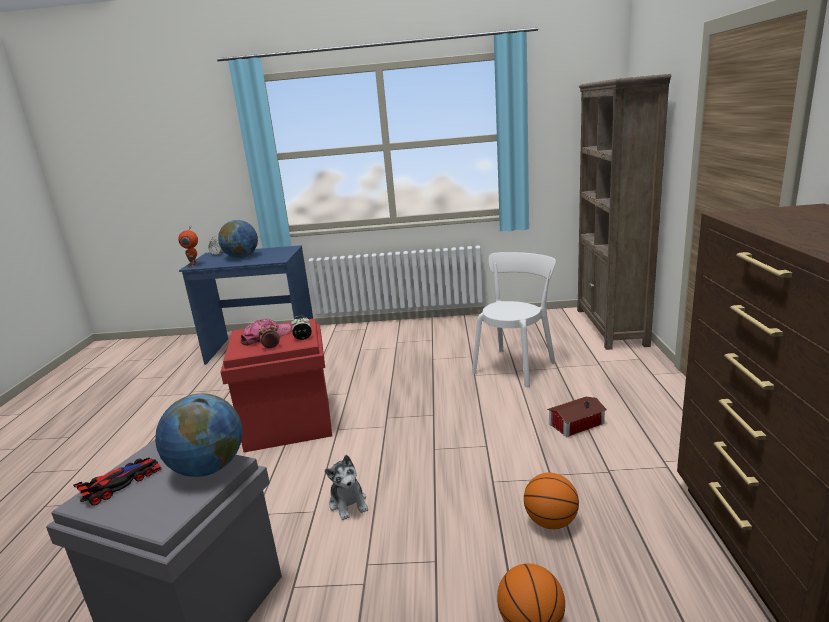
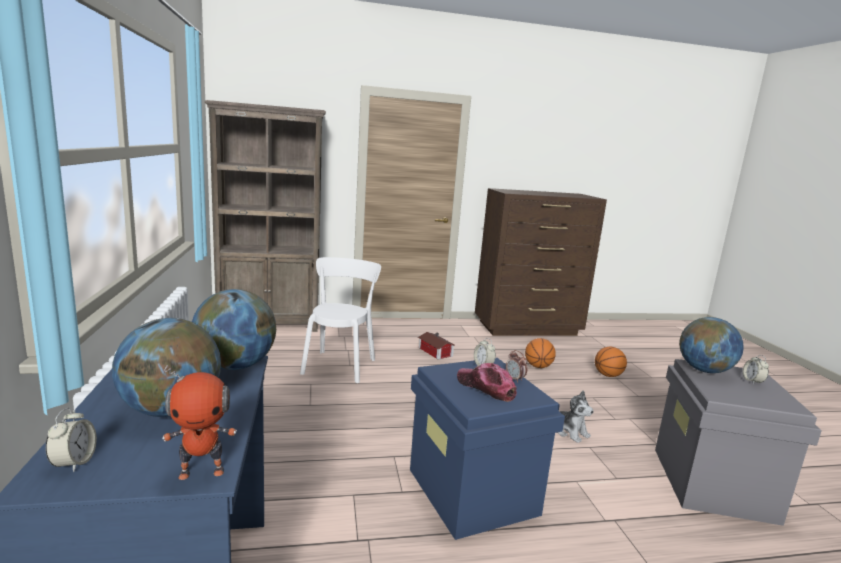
camera: 105 degrees left, 5 degrees down
(121, 483) = (760, 397): toy car -> none
(150, 502) = (752, 381): none -> alarm clock
(276, 259) = (235, 366): none -> globe
(287, 424) = (473, 492): red storage box -> blue storage box
(348, 503) = (570, 432): plush toy -> plush toy turned 90 degrees clockwise
(515, 366) = (340, 365): white chair -> white chair turned 75 degrees clockwise

